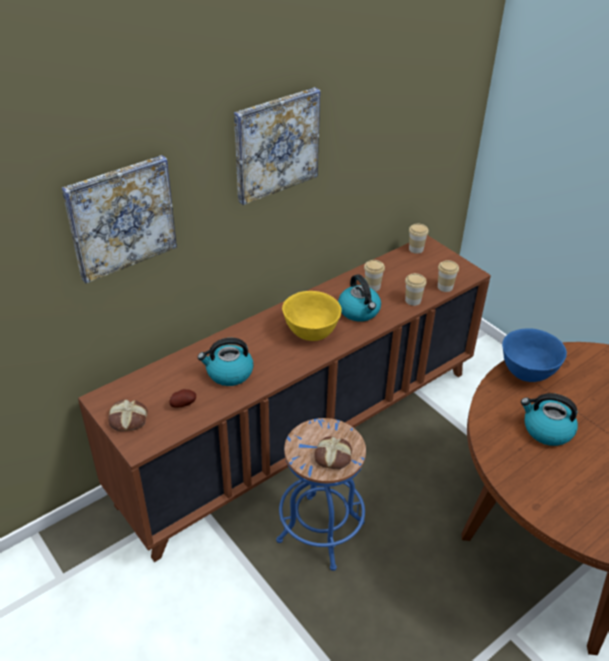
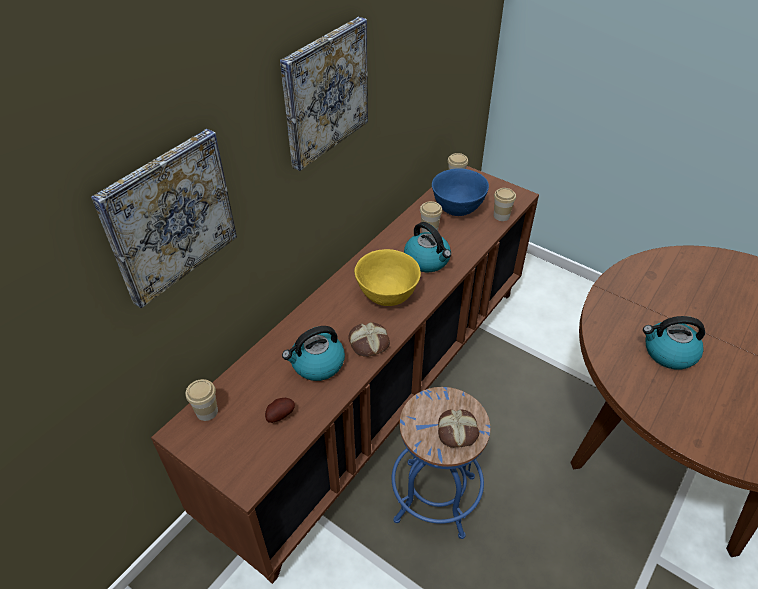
camera: 15 degrees left, 5 degrees up
(128, 420) = (222, 451): bread -> bread (369, 343)
(413, 300) = (476, 237): cup -> cup (207, 411)
(527, 372) = (622, 293): blue bowl -> blue bowl (458, 209)

